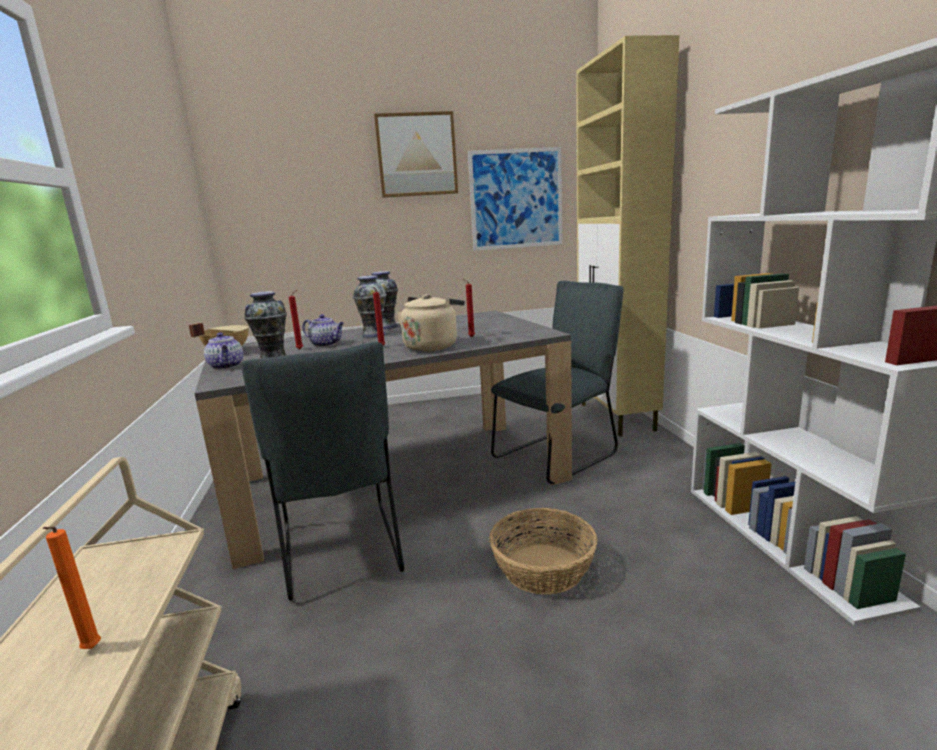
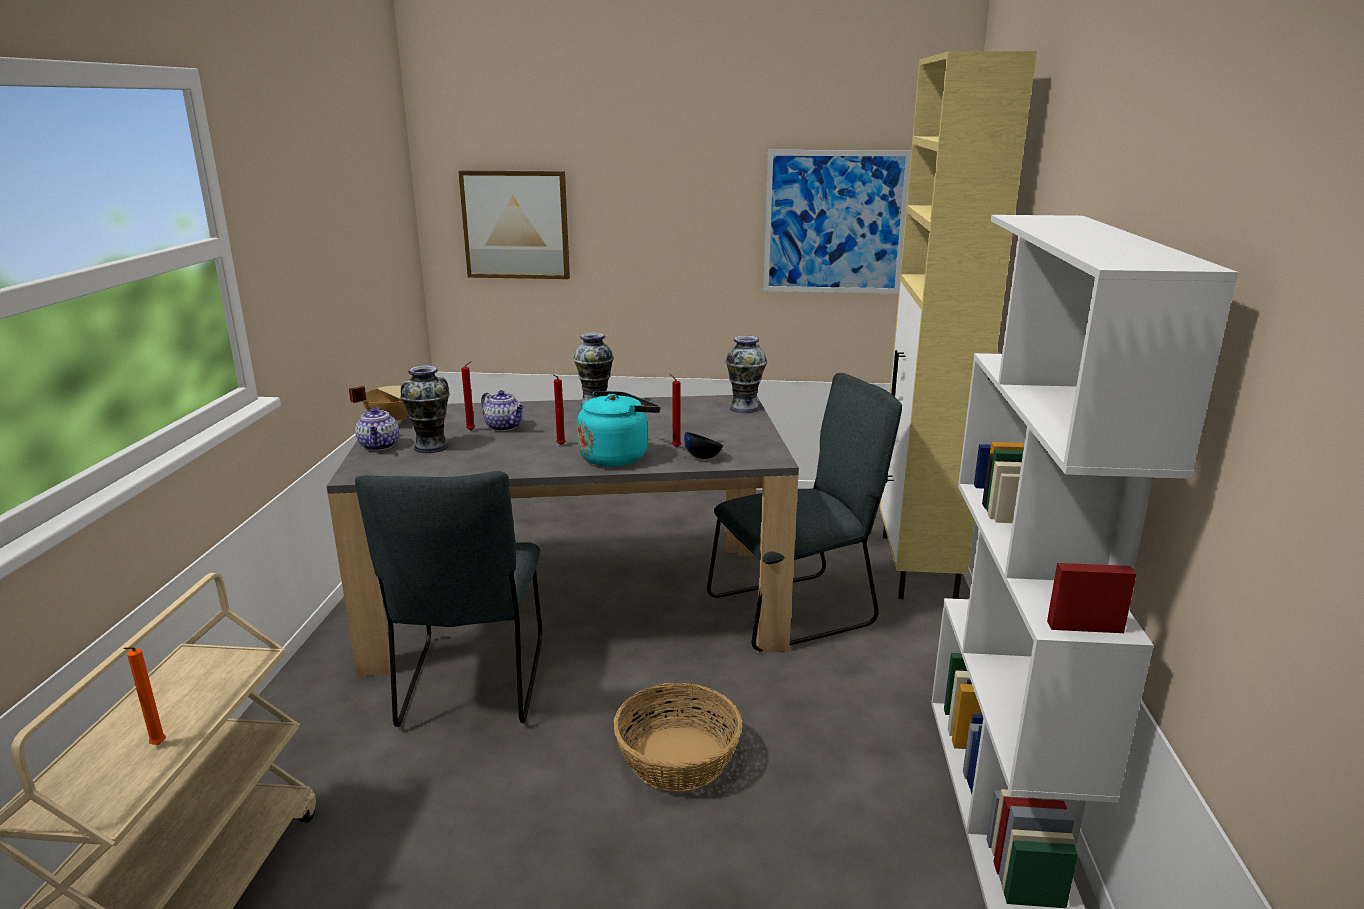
camera: 15 degrees right, 5 degrees up
(373, 335) = (569, 418): vase -> vase (744, 408)
(417, 155) = (693, 152): picture -> picture (516, 225)
(432, 346) = (617, 456): beige kettle -> turquoise kettle
(497, 338) = (703, 457): none -> black bowl

